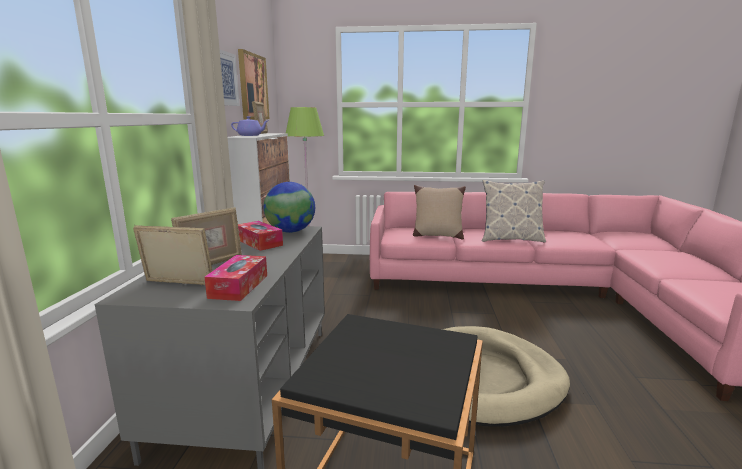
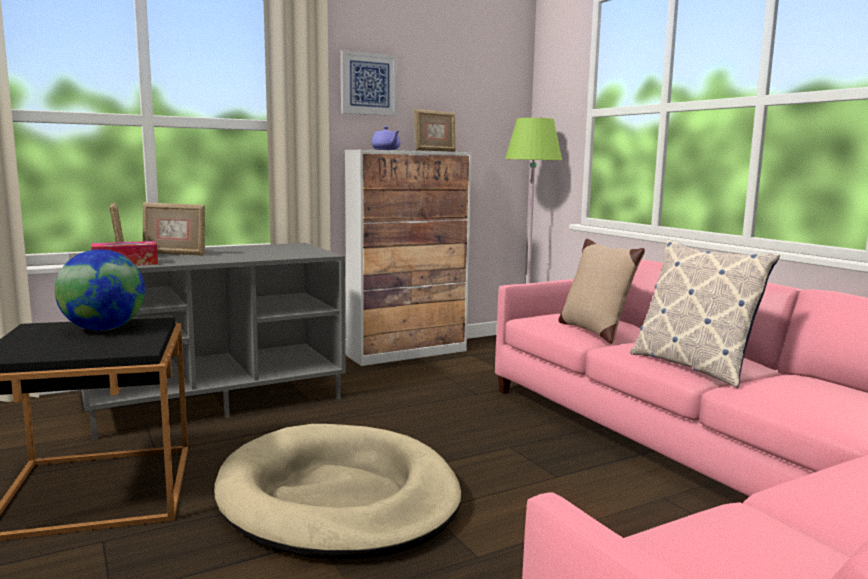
camera: 55 degrees right, 5 degrees down
(252, 87) = (447, 93): picture -> none
(259, 242) = (253, 253): tissue box -> none
(291, 231) = (306, 253): globe -> globe (103, 329)

